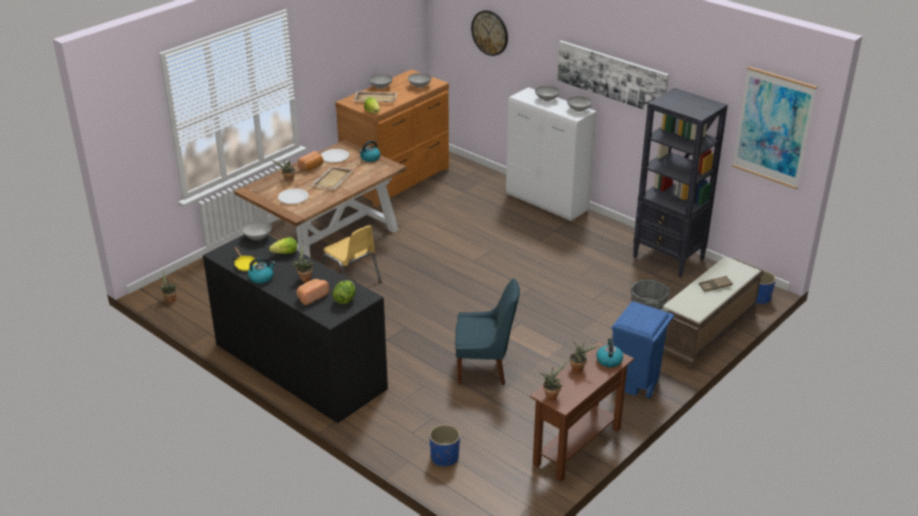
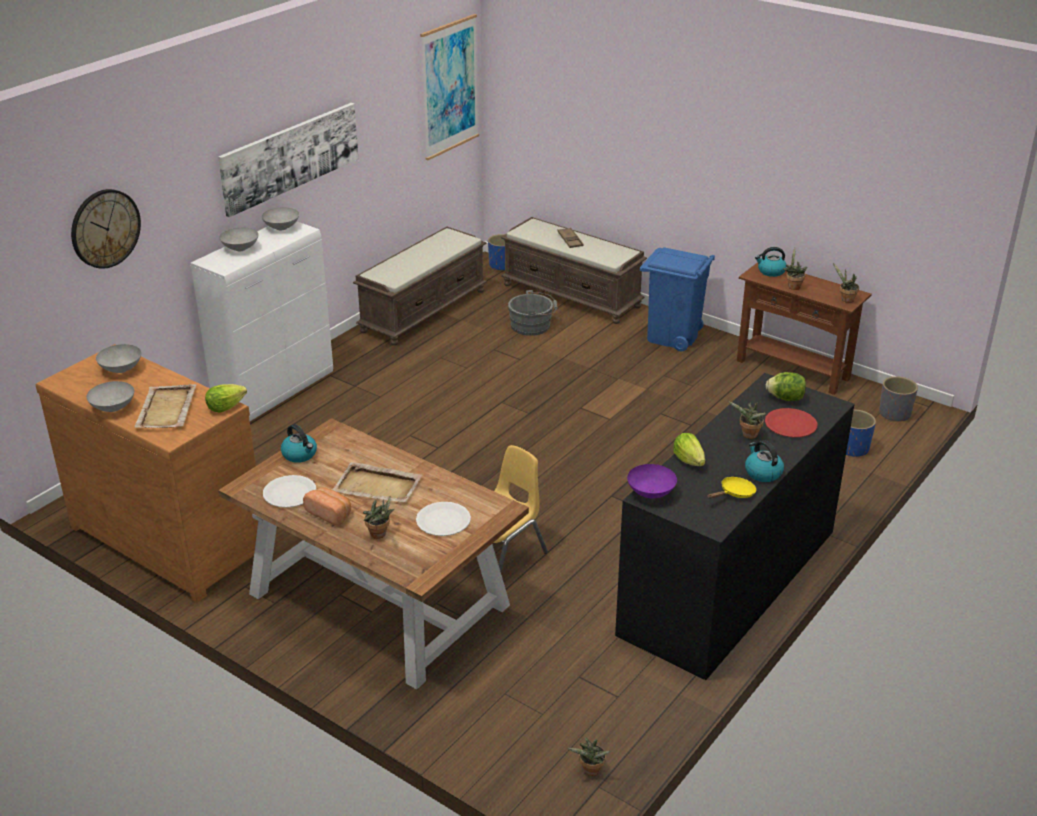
camera: 95 degrees left, 0 degrees up
(258, 237) = (650, 493): grey bowl -> purple bowl
(312, 297) = (790, 424): bread -> red plate
(485, 368) = (682, 429): blue chair -> none
(496, 498) = (895, 414): none -> grey planter
(669, 258) = (423, 310): black bookcase -> brown bench

